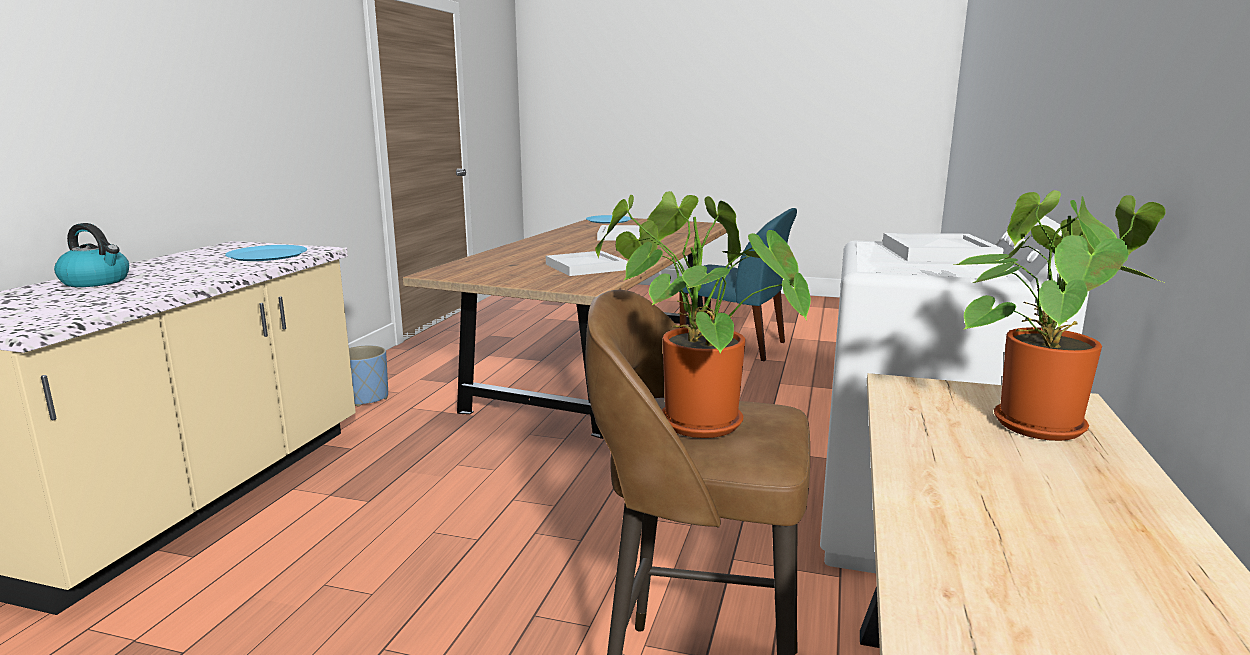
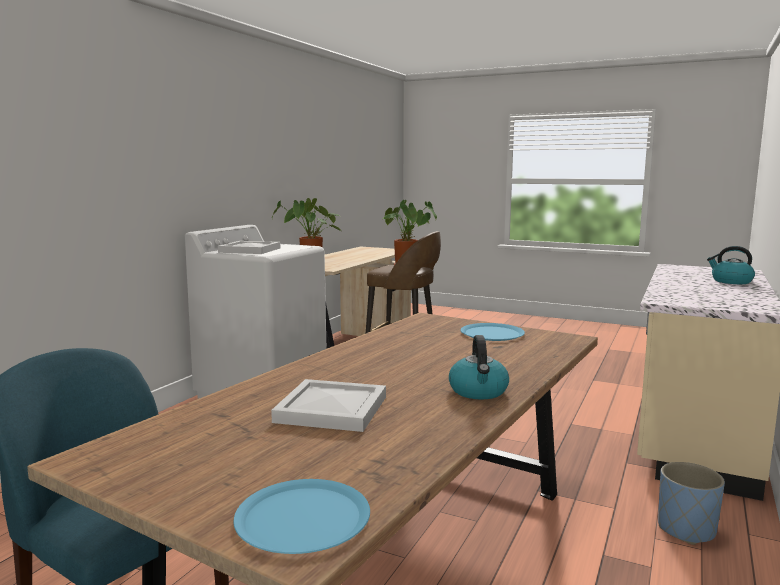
camera: 170 degrees left, 5 degrees down
(267, 255) = (687, 297): blue plate -> blue plate (492, 333)
(539, 243) = (478, 391): none -> kettle
(584, 267) = (422, 340): white tray -> none

